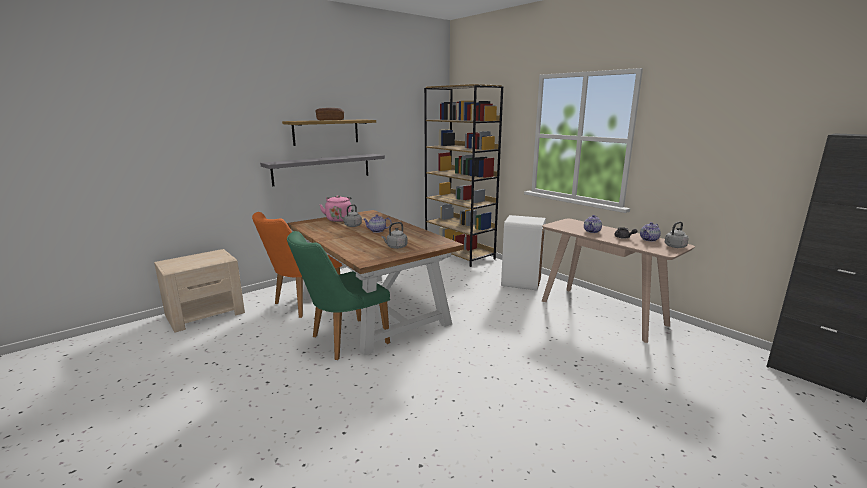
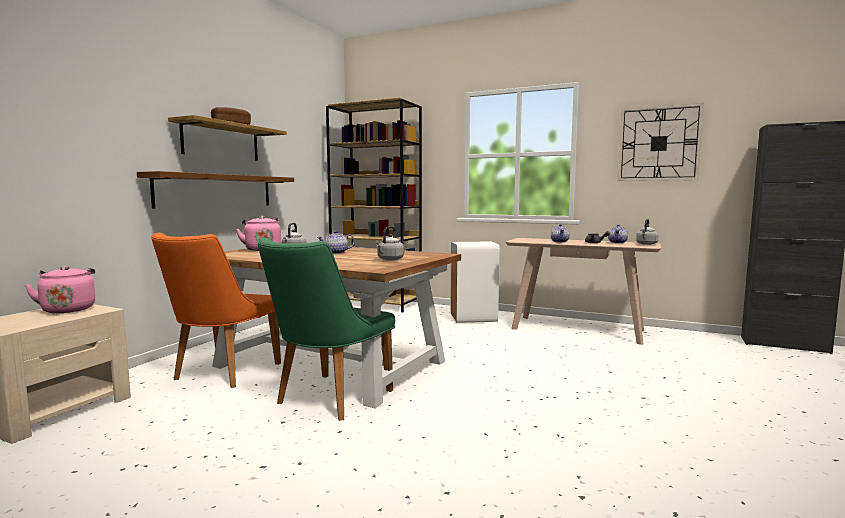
camera: 25 degrees left, 10 degrees down
(212, 256) = (68, 309): none -> pink kettle
(322, 169) = (216, 191): grey shelf -> brown shelf
(716, 139) = (658, 143): none -> wall clock

